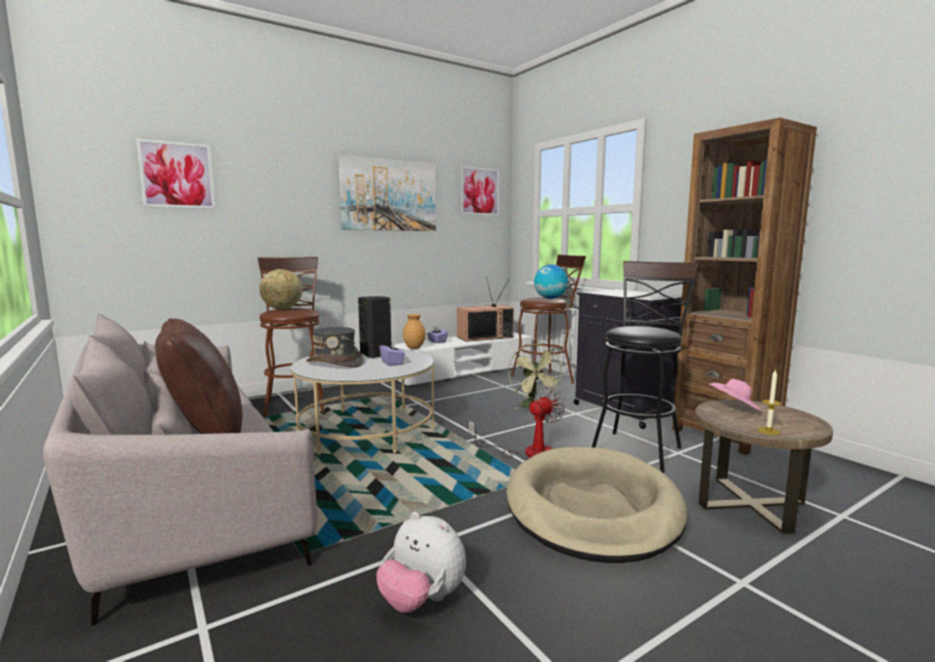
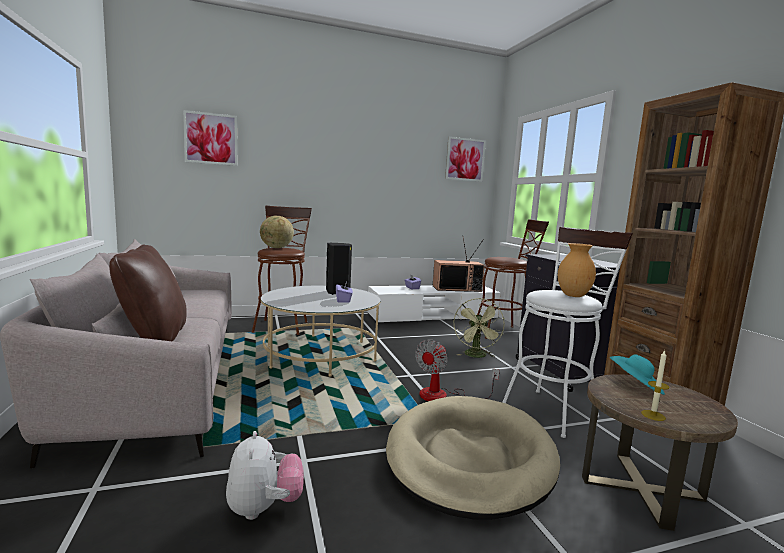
camera: 15 degrees right, 0 degrees up
(335, 363) = (299, 295): grey hat -> none
(389, 195) = (380, 160): picture -> none
(414, 348) = (388, 291): brown vase -> brown vase (572, 296)
(422, 600) = (264, 508): plush toy -> plush toy turned 150 degrees counterclockwise
(528, 452) = (443, 395): fan -> fan turned 150 degrees clockwise
(550, 298) = (513, 258): globe -> none
(638, 448) = (553, 409): black stool -> white stool
(735, 409) = (635, 386): pink hat -> turquoise hat

